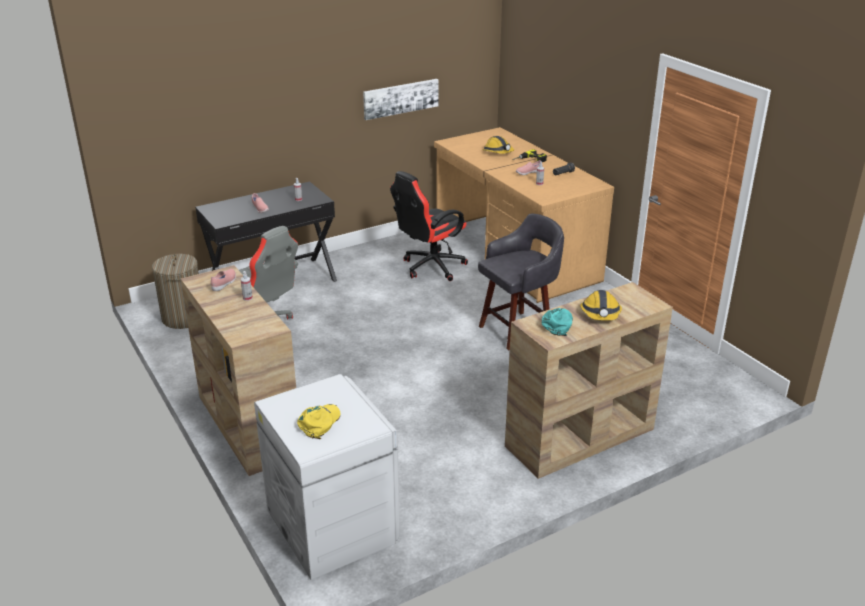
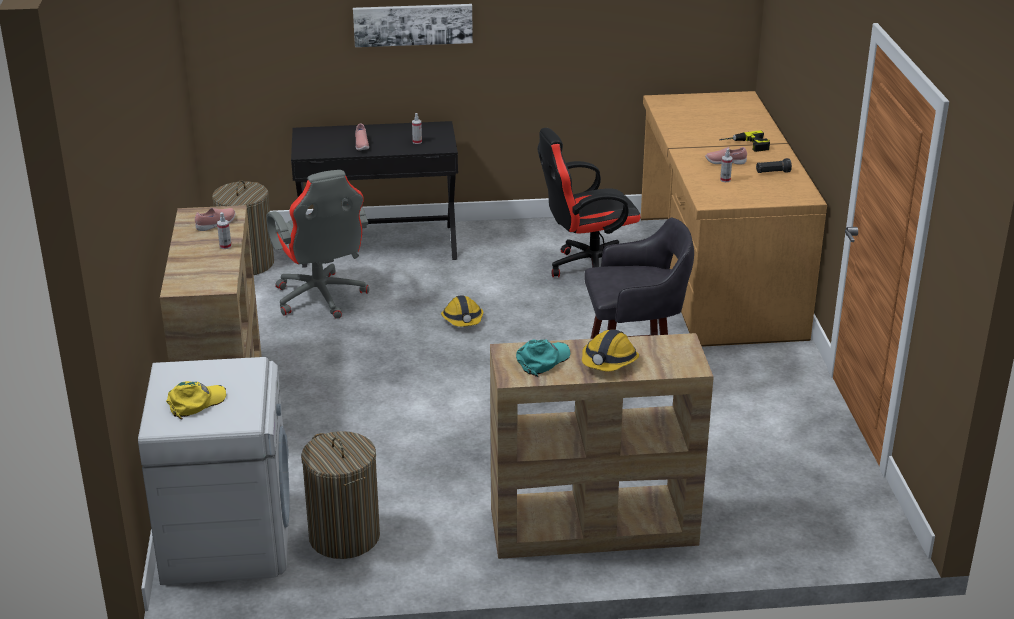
camera: 25 degrees right, 0 degrees up
(400, 98) = (598, 29): picture -> picture (413, 24)
(420, 497) = (344, 536): none -> laundry basket
(498, 152) = (714, 126): hard hat -> hard hat (463, 320)

